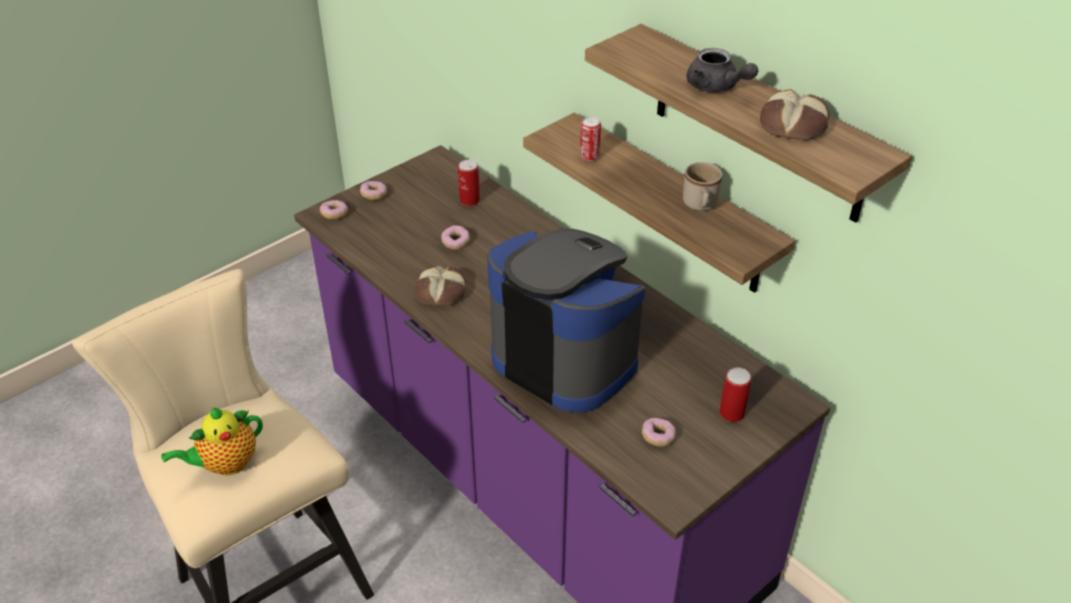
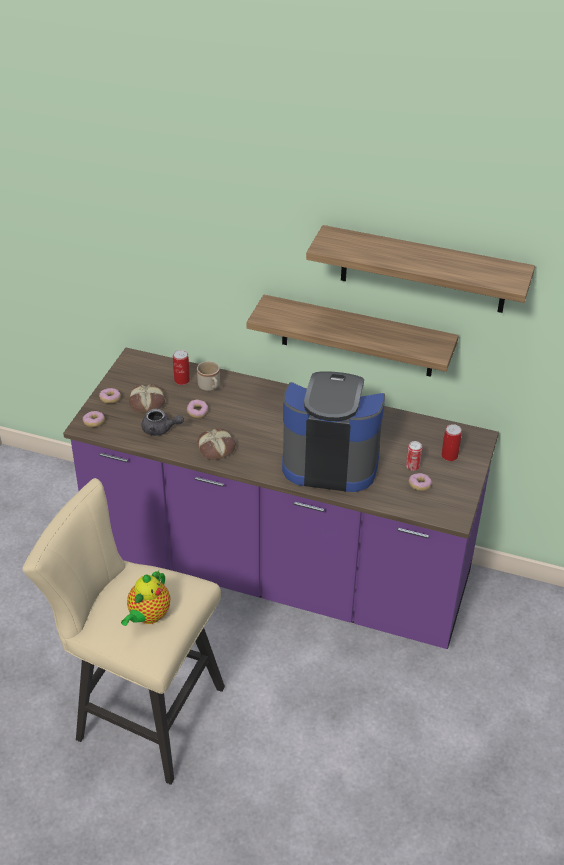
camera: 30 degrees left, 0 degrees up
(589, 156) = (299, 321): can -> can (412, 466)
(700, 205) = (391, 331): beige mug -> beige mug (210, 387)
(716, 87) = (403, 255): grey teapot -> grey teapot (160, 430)
(794, 124) = (463, 265): bread -> bread (147, 402)

